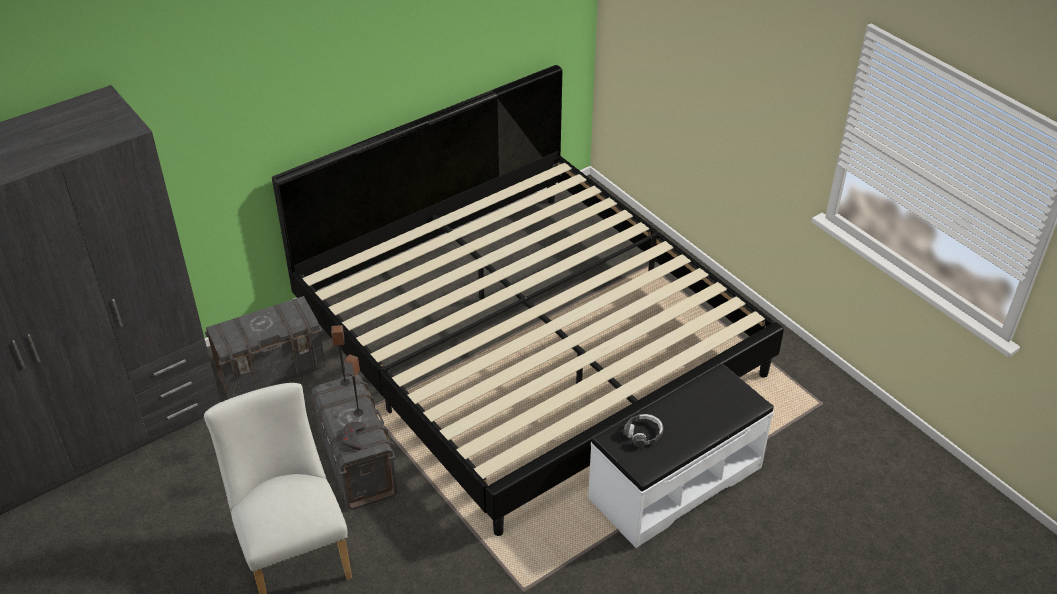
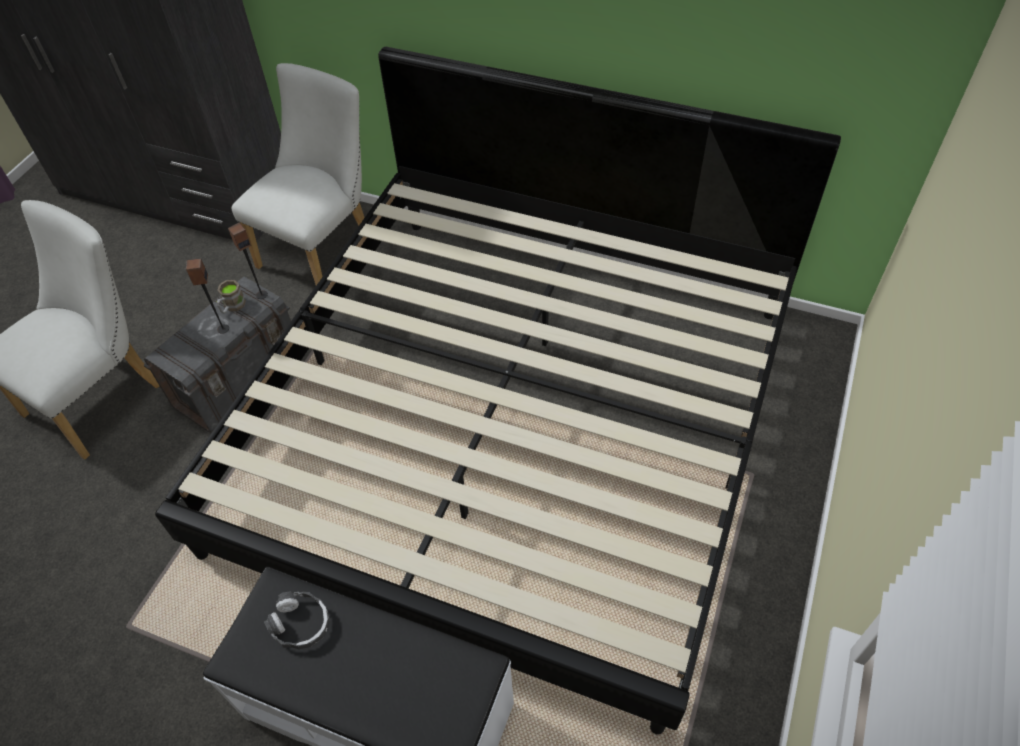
camera: 60 degrees right, 10 degrees up
(272, 370) = (323, 248): grey storage box -> white chair
(341, 401) = (232, 307): none -> brown mug
(353, 438) = (184, 345): grey game controller -> none

